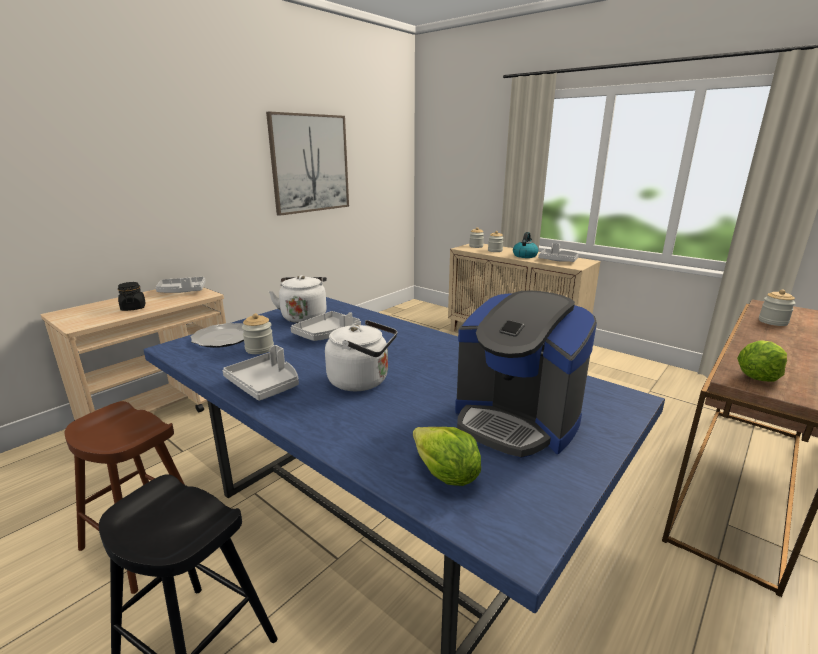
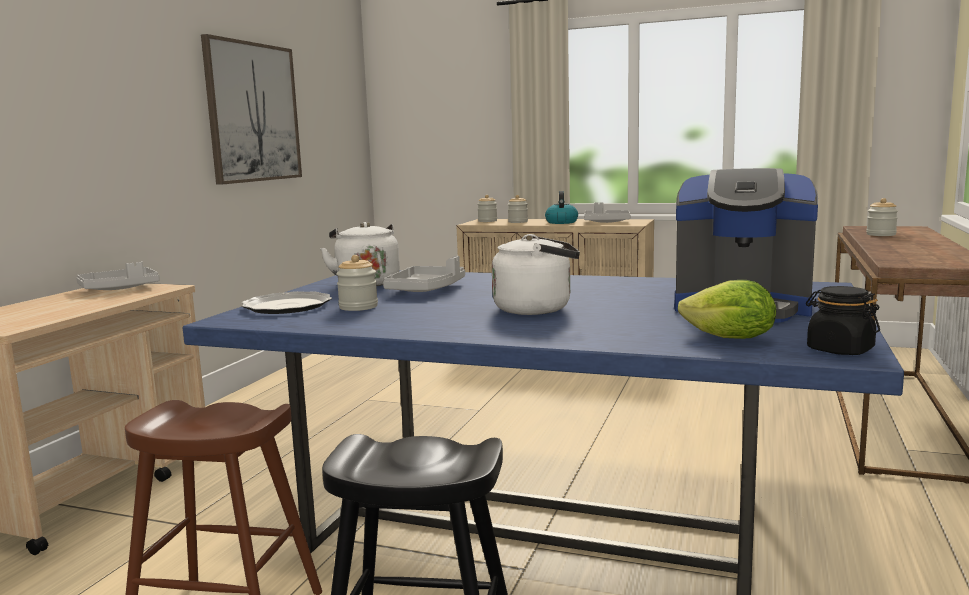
camera: 20 degrees left, 10 degrees down
(133, 308) = (69, 307): black jar -> black jar (839, 350)
(265, 385) = (423, 324): grey tray -> none
(758, 377) = (913, 260): lettuce -> none

